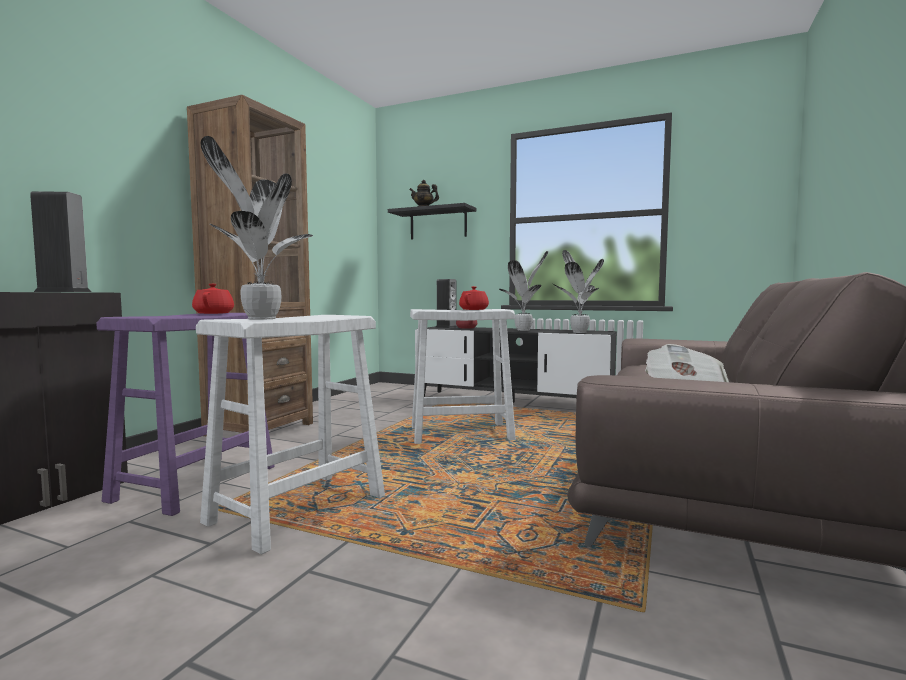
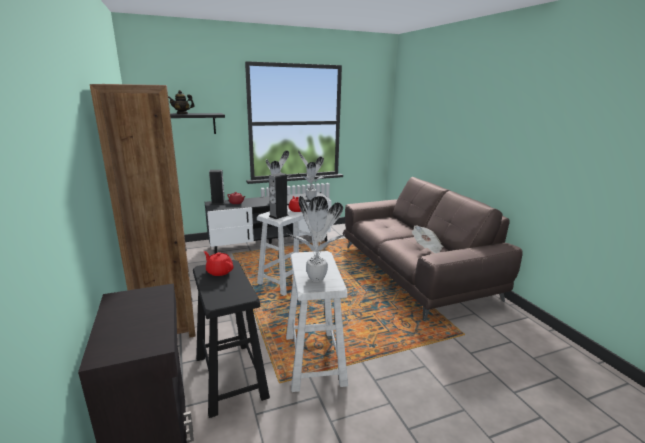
camera: 45 degrees left, 15 degrees up
(63, 292) = (151, 301): speaker -> speaker (278, 216)
(197, 482) = (230, 376): purple stool -> black stool

